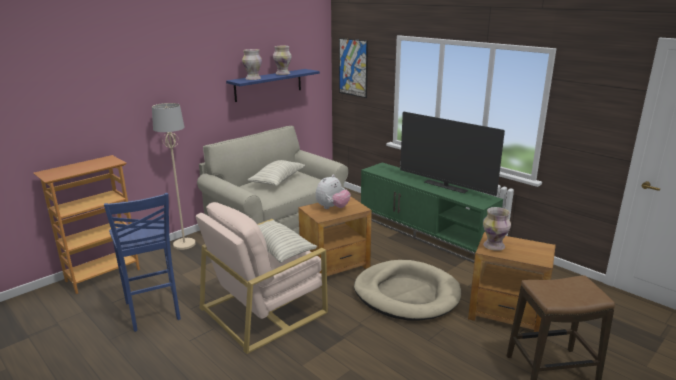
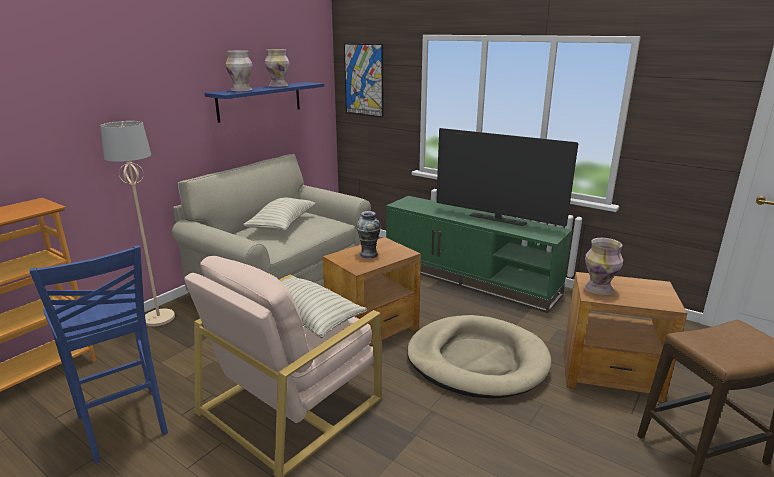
camera: 10 degrees left, 0 degrees up
(332, 208) = (369, 254): plush toy -> vase

